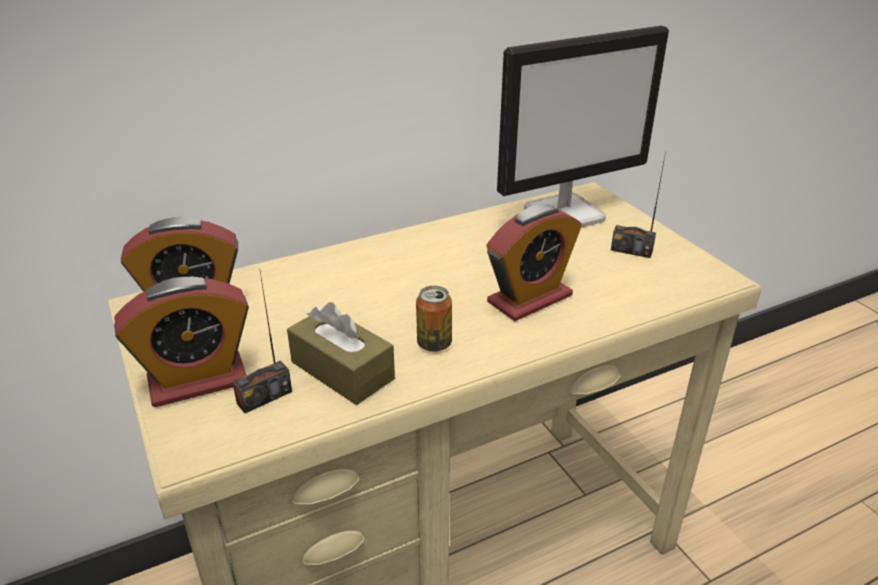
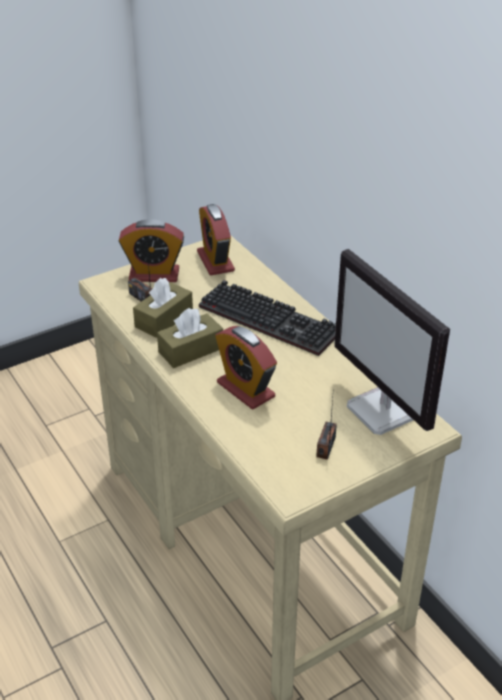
camera: 85 degrees right, 5 degrees up
(198, 381) = (154, 275): alarm clock -> alarm clock turned 60 degrees counterclockwise
(374, 270) = (272, 320): none -> keyboard
(434, 343) = (191, 350): can -> brown tissue box

